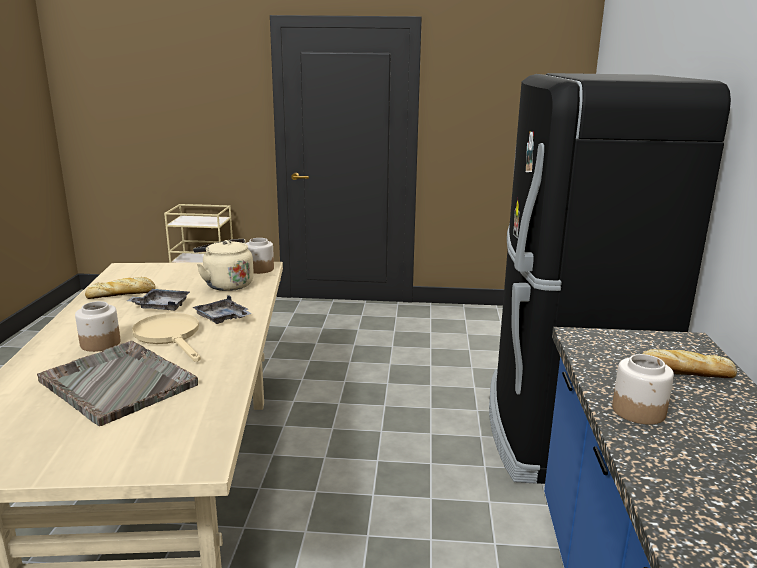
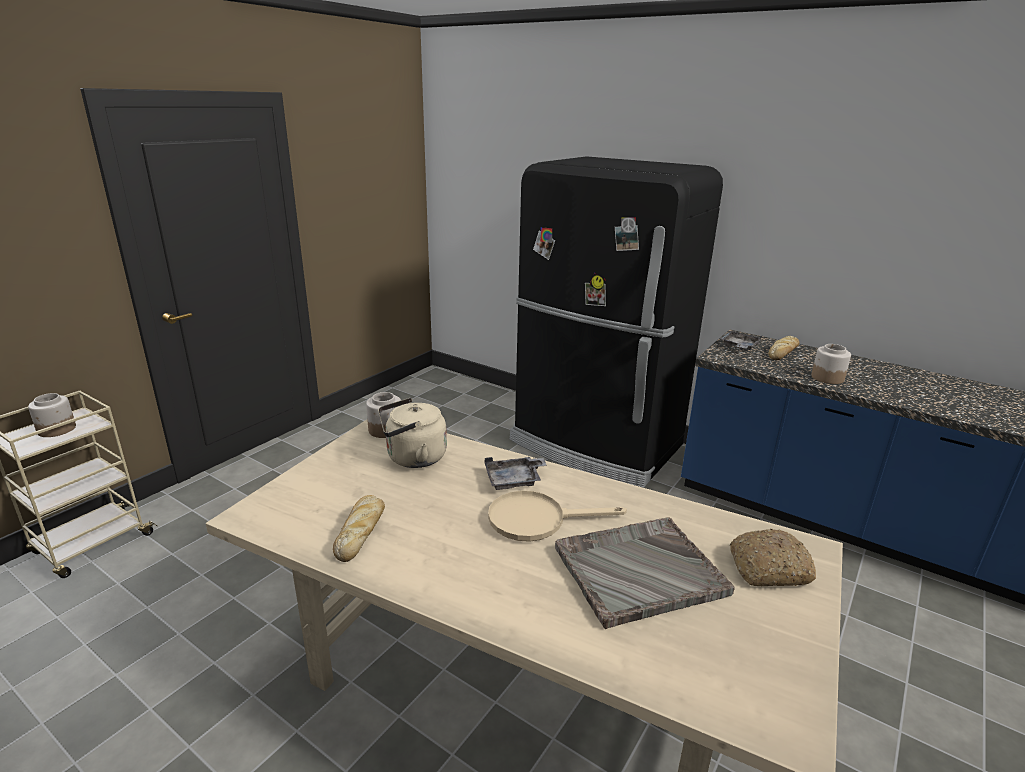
camera: 60 degrees left, 5 degrees up
(100, 344) = (520, 570): jar -> jar (56, 429)
(150, 440) = (768, 568): none -> bread
(161, 306) = (438, 510): grey tray -> grey tray (739, 347)

